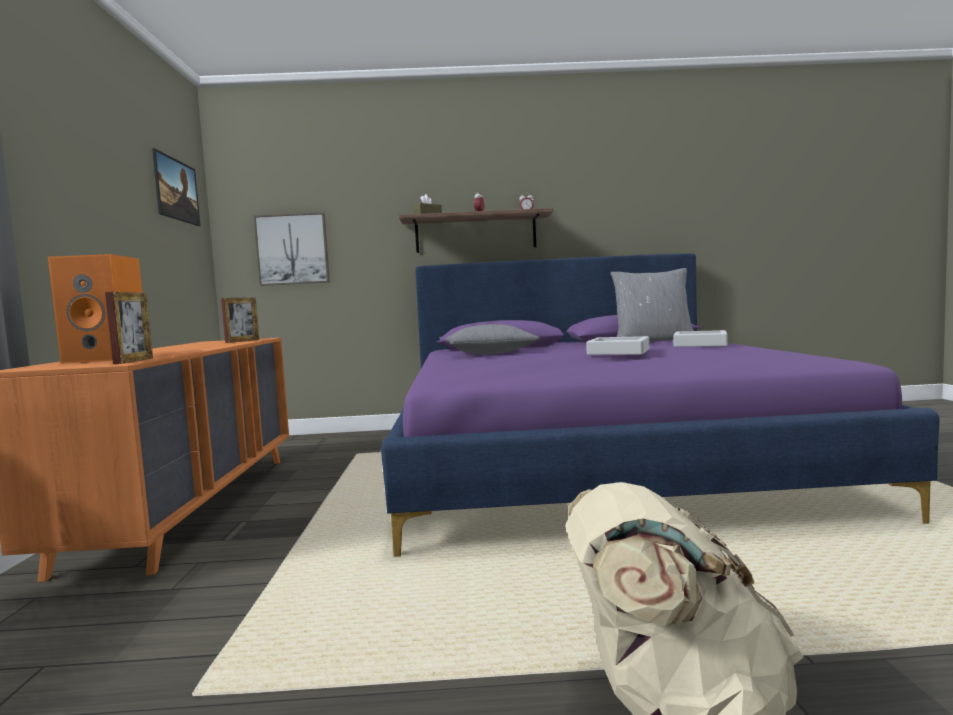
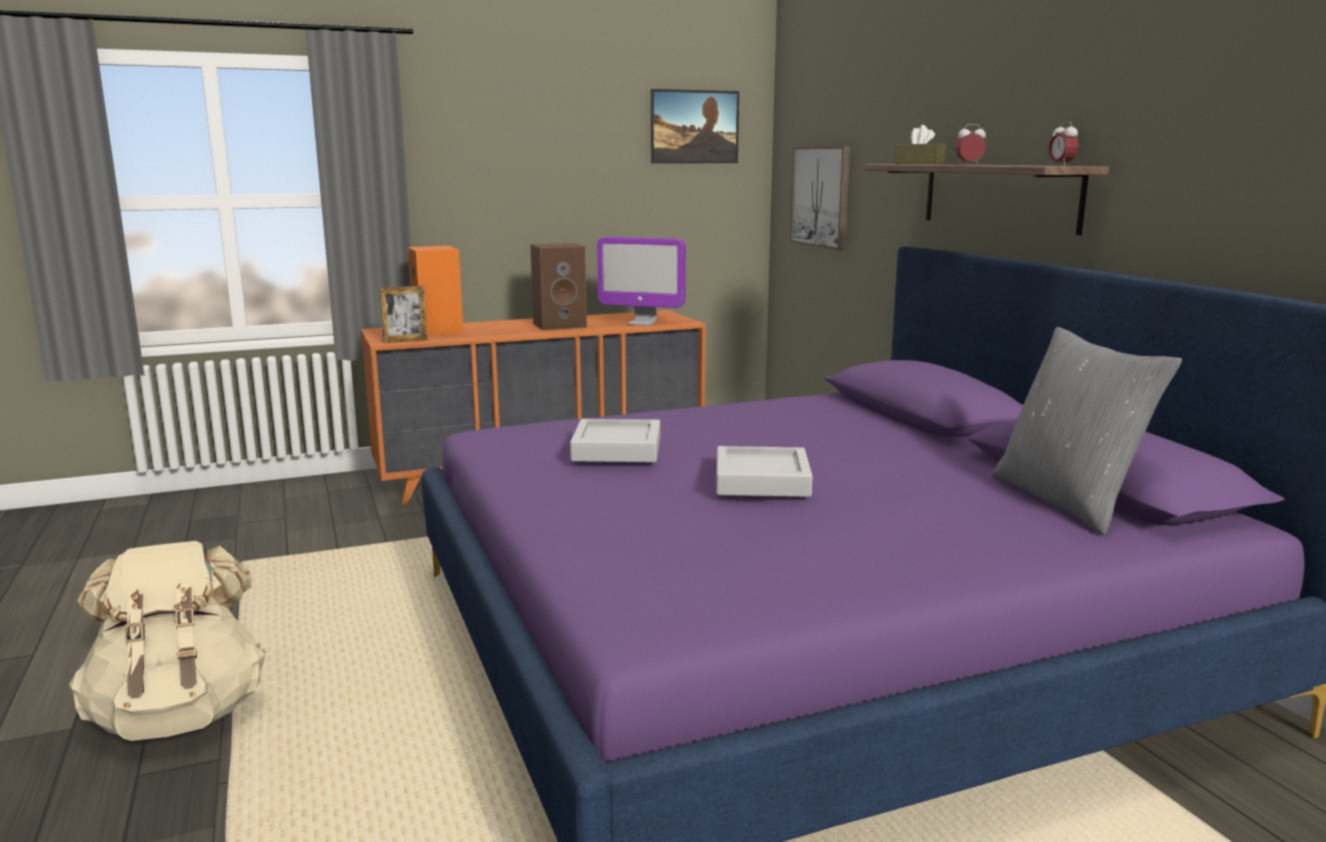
camera: 70 degrees right, 10 degrees up
(193, 347) = (560, 325): none -> brown speaker
(242, 341) = (642, 323): picture frame -> monitor
(489, 353) = (797, 419): grey pillow -> none
(700, 344) = (958, 535): grey tray -> grey tray (617, 449)

